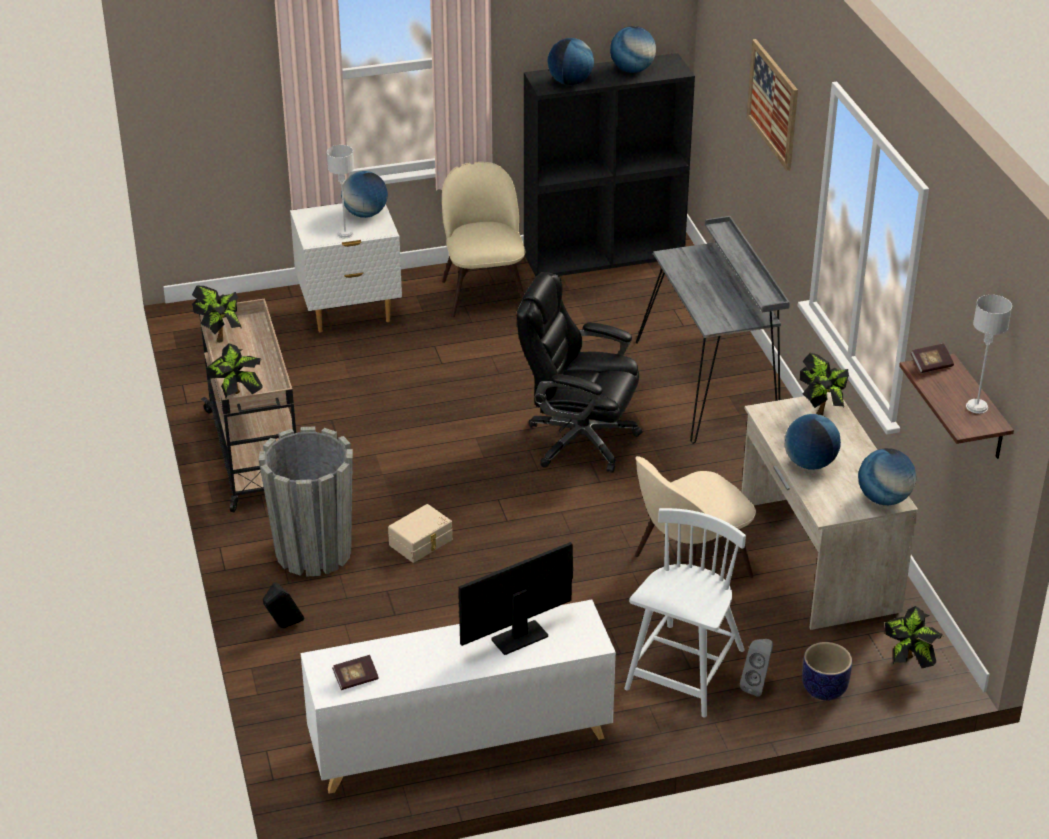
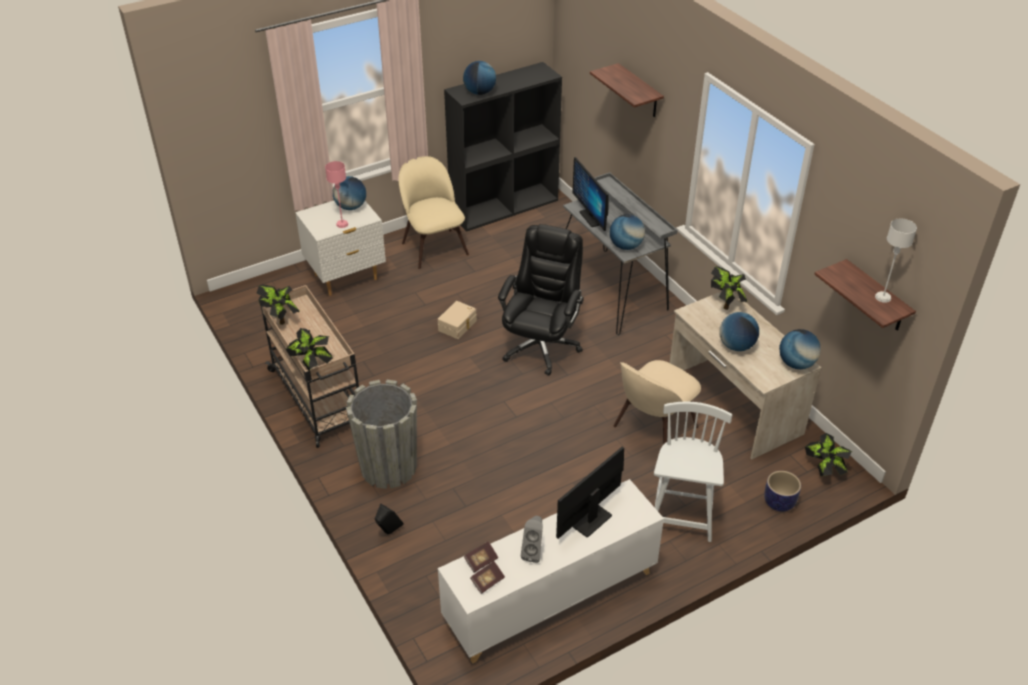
camera: 15 degrees left, 5 degrees up
(345, 234) = (342, 224): grey table lamp -> pink table lamp
(421, 543) = (463, 445): beige storage box -> beige storage box (458, 325)
(579, 440) = (541, 346): black office chair -> black office chair turned 105 degrees clockwise
(632, 70) = (518, 78): globe -> globe (626, 246)
(685, 273) = (591, 217): none -> monitor
(757, 685) = (734, 509): grey speaker -> grey speaker (533, 552)
(773, 104) = (639, 91): picture -> shelf
(931, 365) = (837, 271): book -> book (481, 561)

